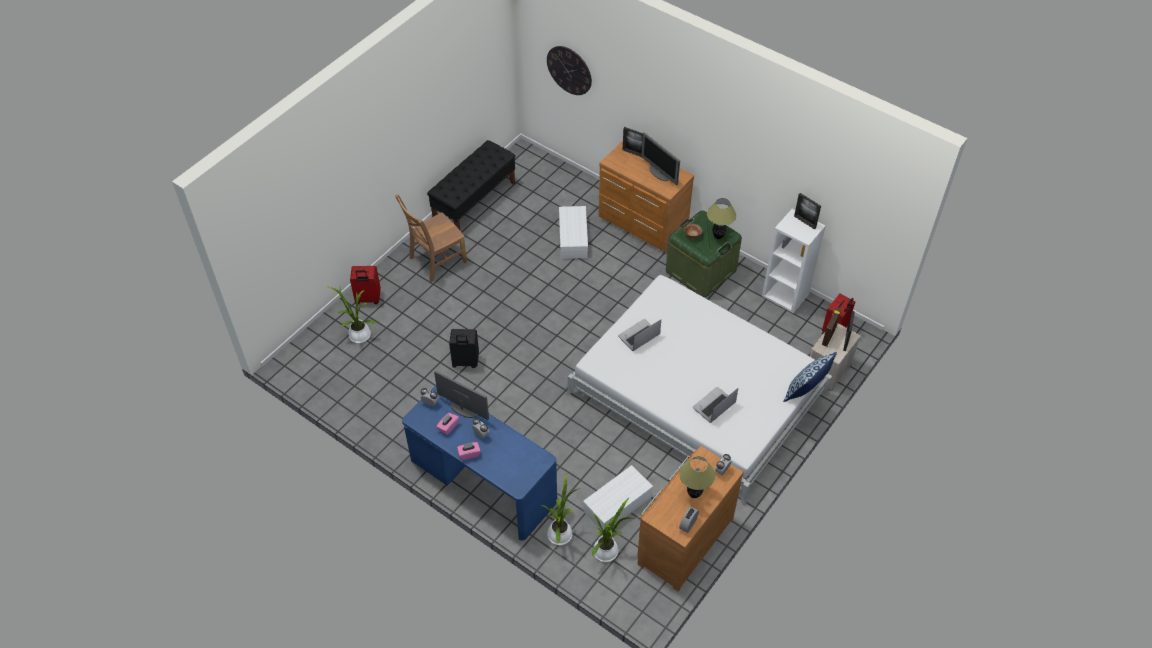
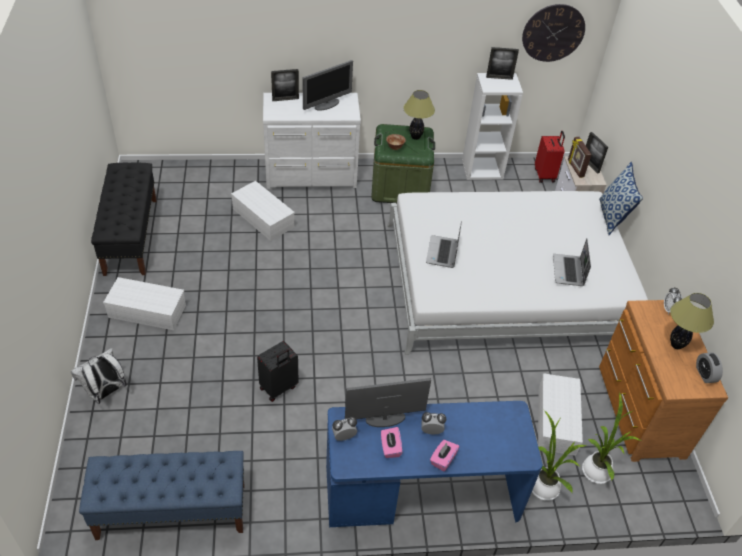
camera: 45 degrees left, 5 degrees down
(340, 391) = (171, 511): none -> blue bench
(358, 334) = (131, 436): potted plant -> none
(368, 299) = (105, 392): red suitcase -> white backpack
(435, 261) = (146, 311): brown chair -> white storage box
(569, 70) = (177, 39): wall clock -> wall clock (553, 33)
(642, 224) = (312, 175): brown dresser -> white dresser
(659, 173) = (327, 104): monitor -> monitor turned 45 degrees counterclockwise

